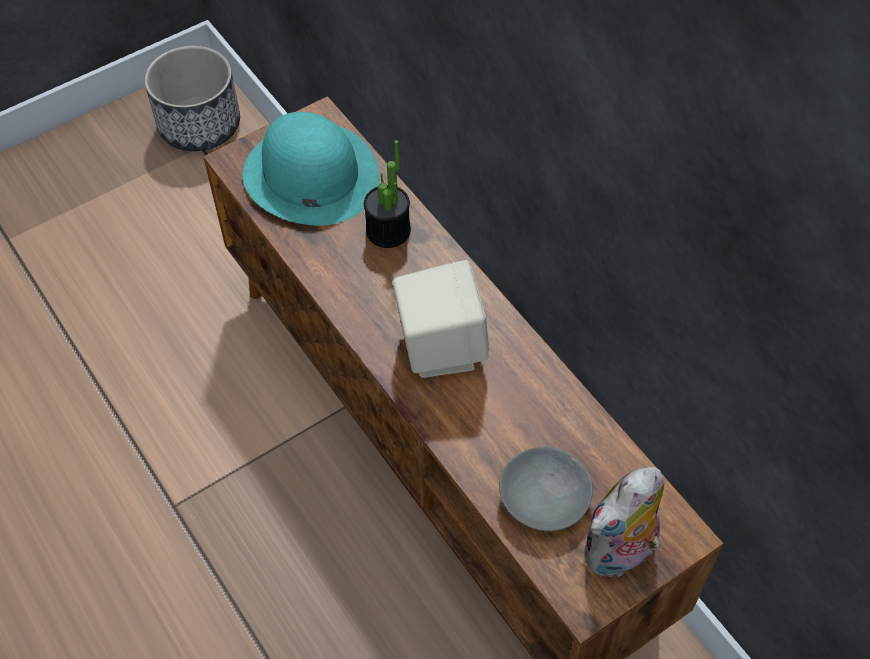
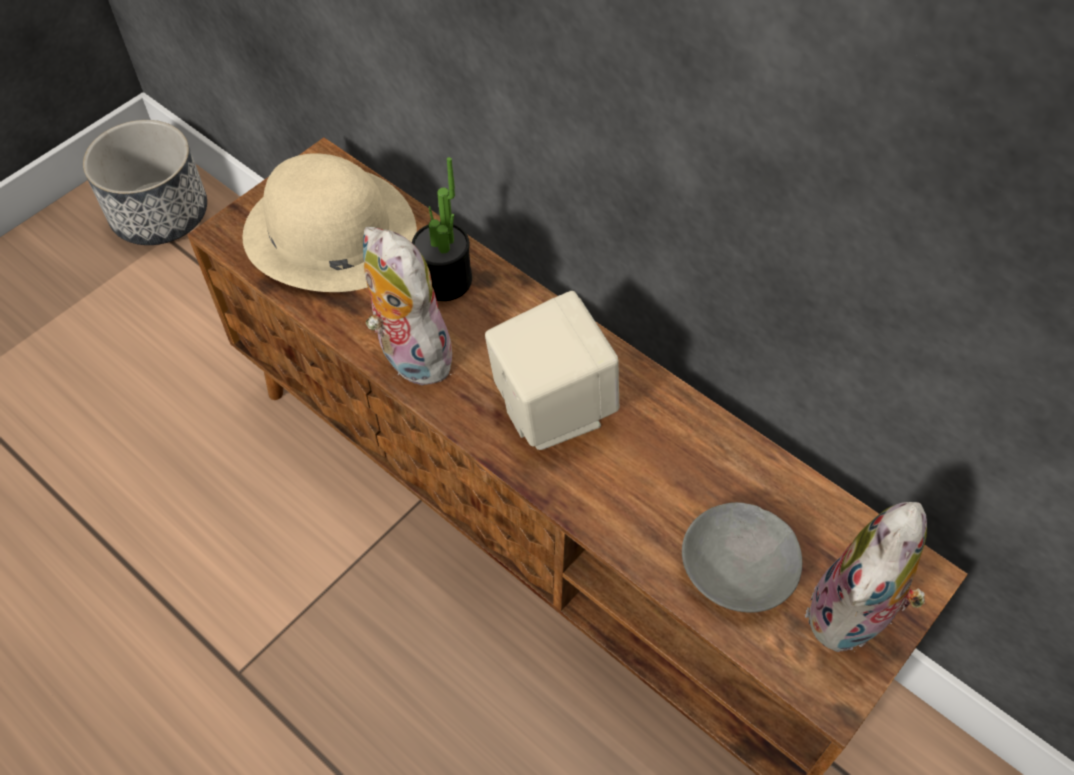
camera: 15 degrees left, 0 degrees up
(310, 175) = (329, 232): turquoise hat -> beige hat
(344, 283) = (408, 354): none -> plush toy

